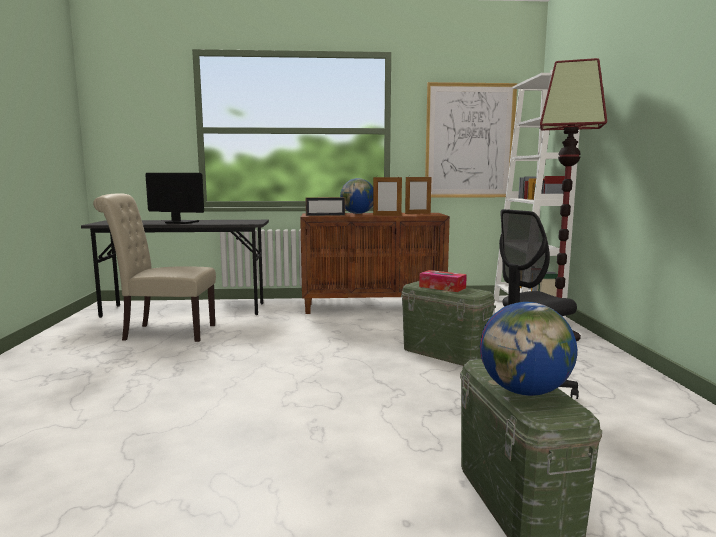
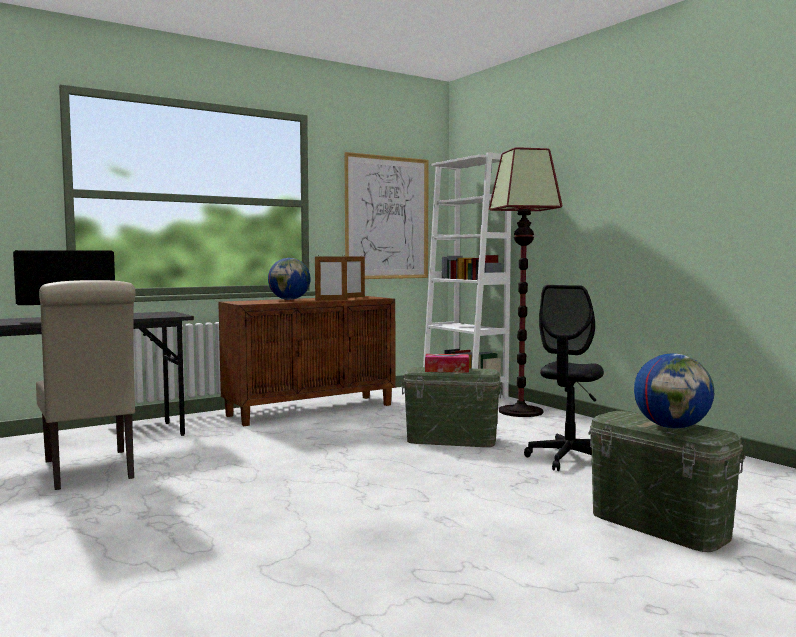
camera: 30 degrees left, 5 degrees down
(164, 332) = (90, 471): beige chair -> beige chair turned 90 degrees counterclockwise
(325, 215) = (263, 302): picture frame -> none

